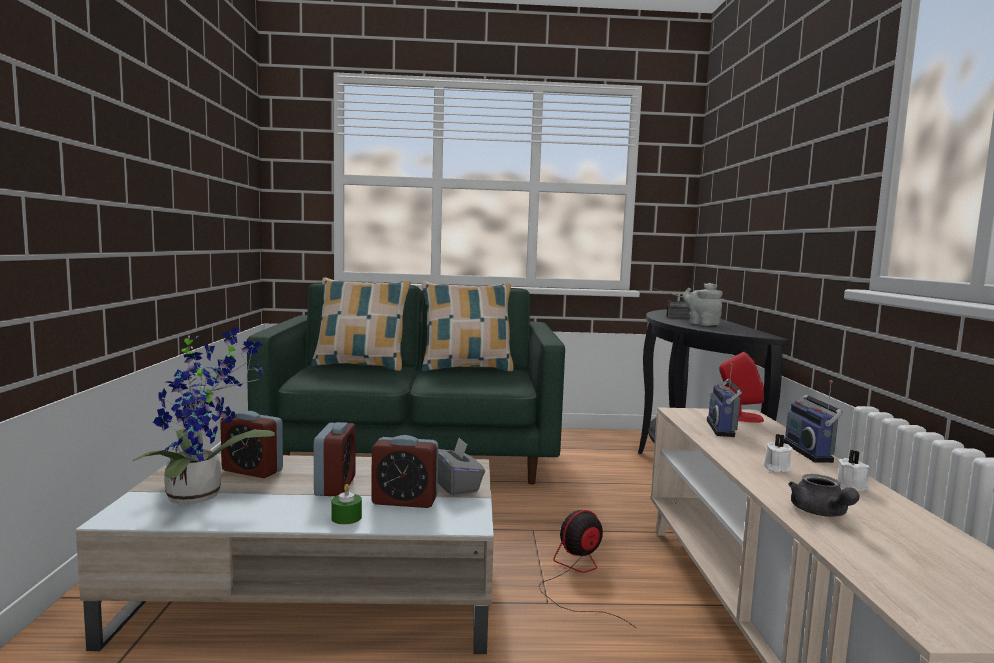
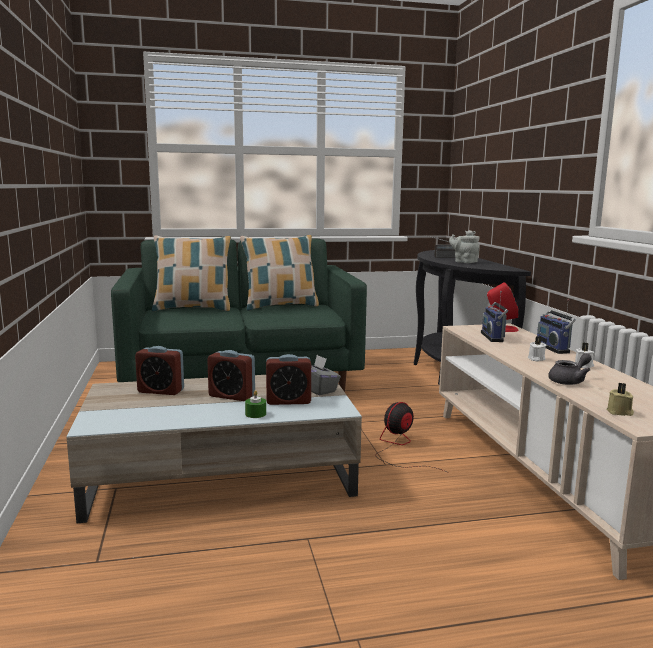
camera: 10 degrees left, 5 degrees up
(201, 495) = (138, 409): potted plant -> none
(335, 486) = (232, 396): alarm clock -> alarm clock turned 120 degrees clockwise
(821, 513) = (569, 381): grey teapot -> grey teapot turned 105 degrees counterclockwise
(901, 588) = (620, 412): none -> beige candle

